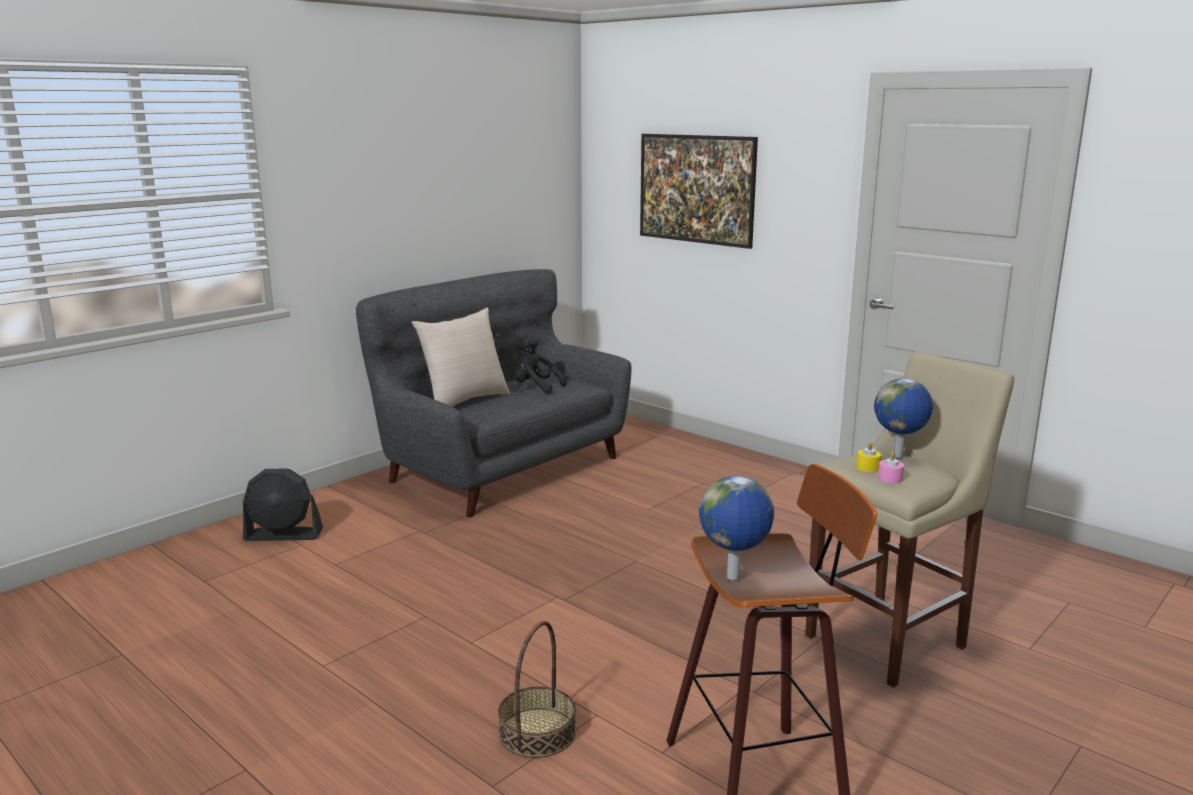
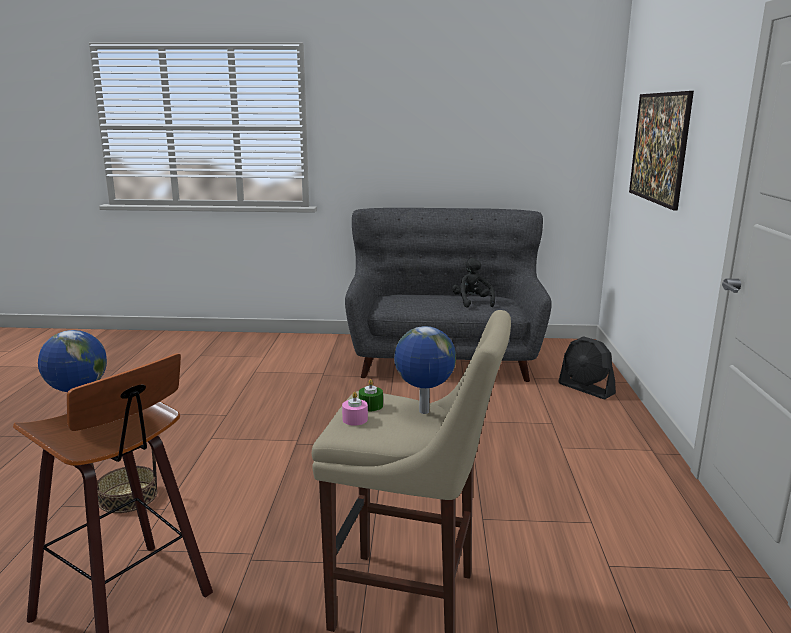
camera: 50 degrees right, 0 degrees up
(284, 535) = (269, 349): black fan -> black fan (586, 389)
(464, 400) = (413, 297): beige pillow -> none
(868, 467) = (370, 406): yellow candle -> green candle

